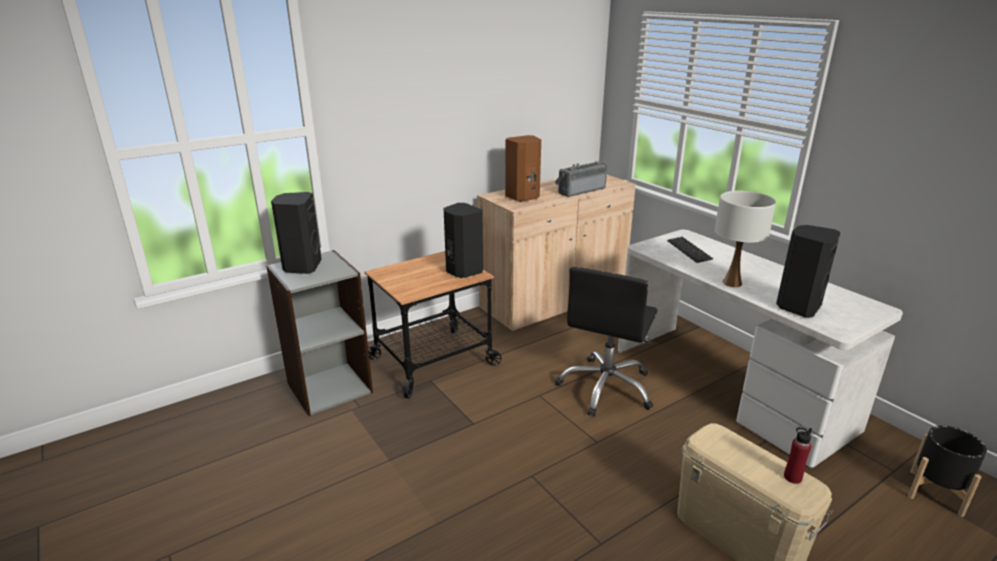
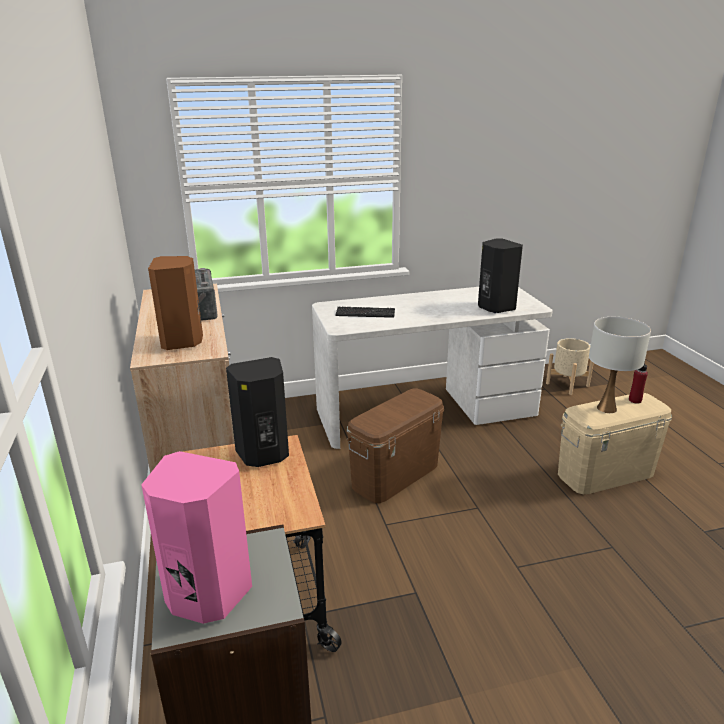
camera: 70 degrees left, 0 degrees up
(301, 267) = (206, 596): black speaker -> pink speaker
(606, 388) = (395, 475): black office chair -> brown storage box
(731, 283) = (442, 316): white table lamp -> white table lamp (607, 408)
(936, 492) = (567, 384): black planter -> beige planter

